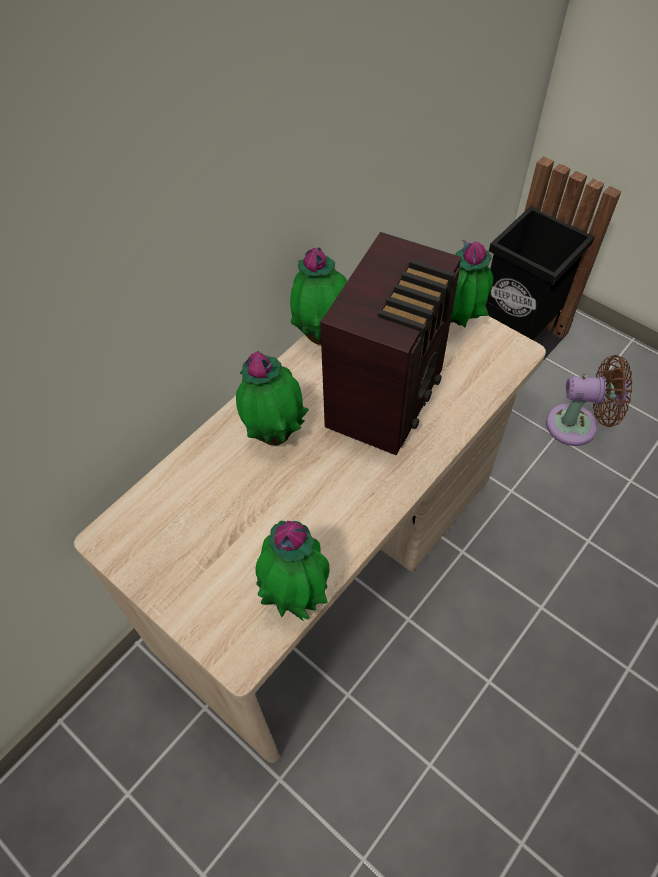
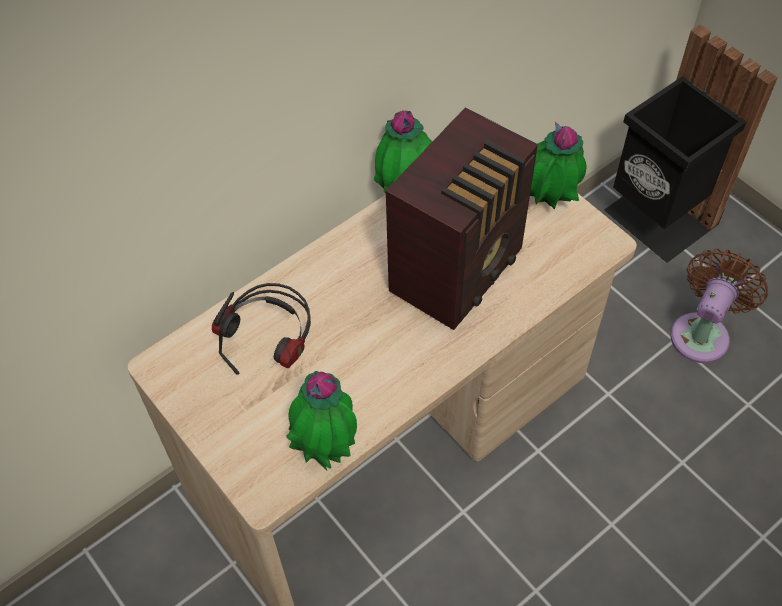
camera: 10 degrees right, 0 degrees up
(221, 502) = (273, 349): none -> headphones
(275, 434) = (338, 290): potted plant -> none
(577, 425) = (702, 333): brown fan -> brown fan turned 75 degrees counterclockwise

